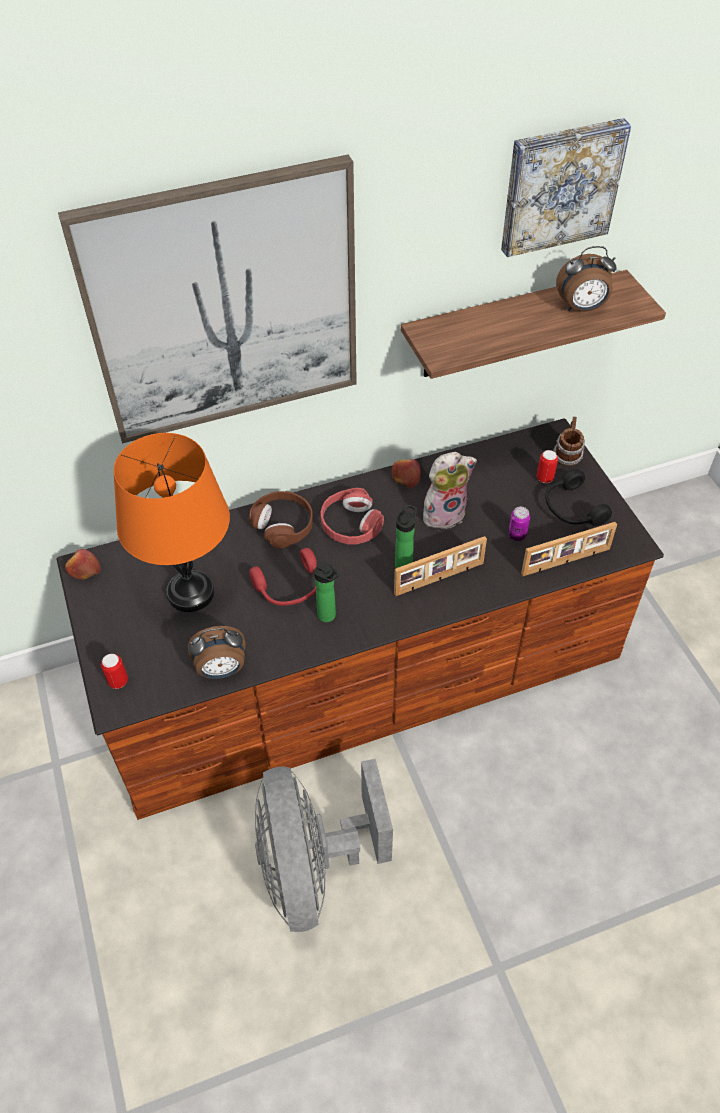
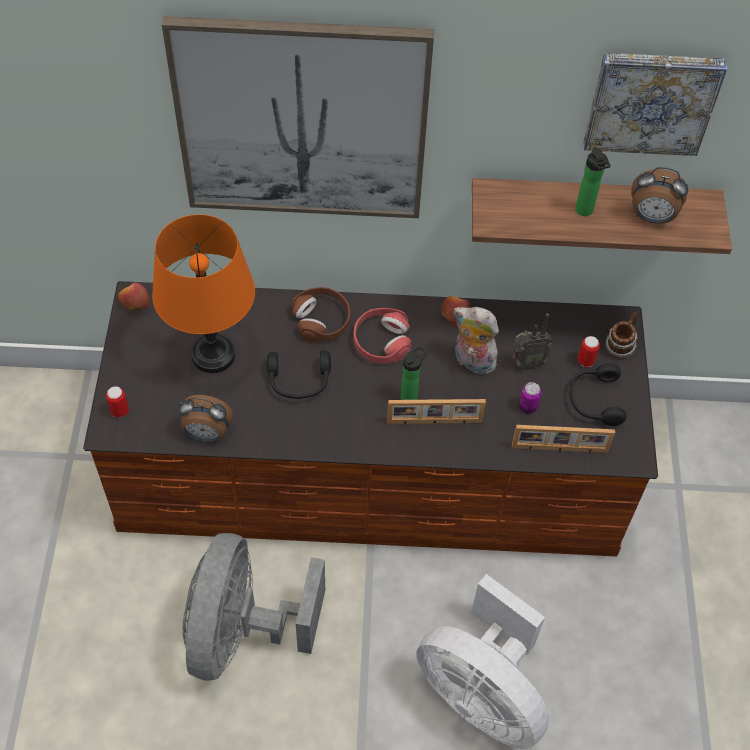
camera: 20 degrees right, 5 degrees up
(290, 588) = (299, 382): red headphones -> black headphones
(328, 617) = (319, 420): bottle -> bottle (585, 212)
(444, 513) = (472, 361): plush toy -> plush toy turned 150 degrees counterclockwise
(494, 498) = (526, 363): none -> radio
(568, 831) = (481, 693): none -> white fan

